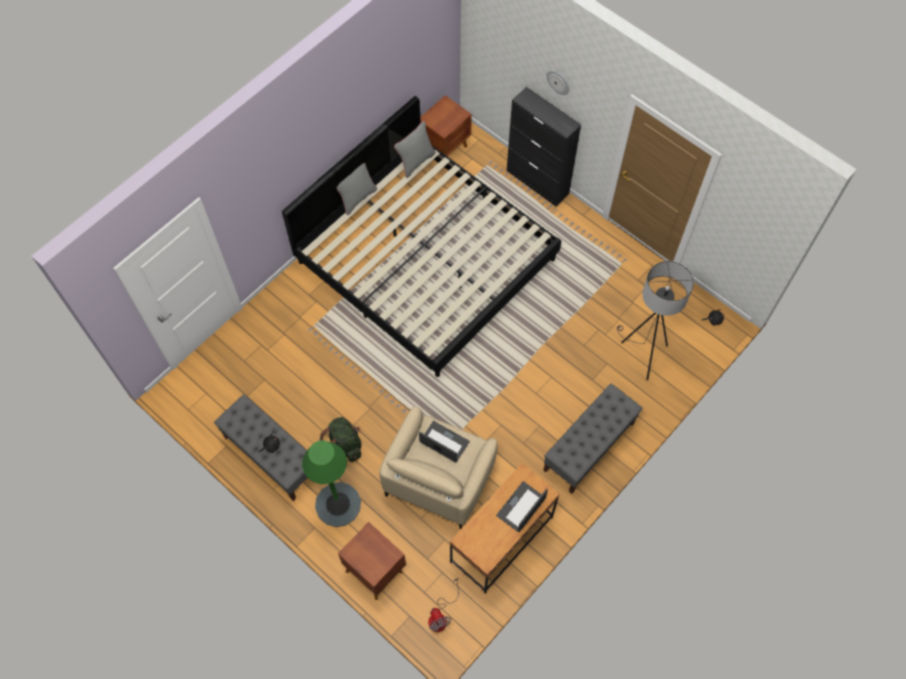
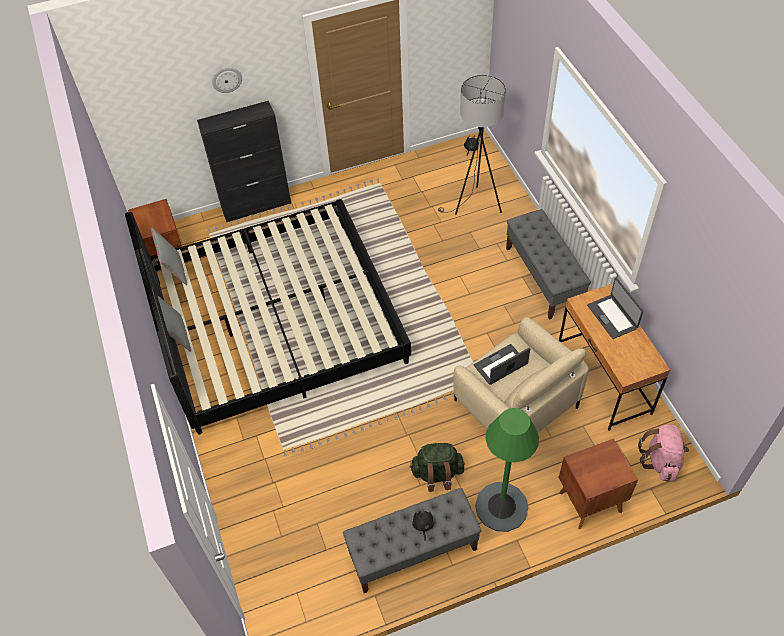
camera: 60 degrees left, 10 degrees down
(441, 616) = (660, 460): fan -> pink backpack

